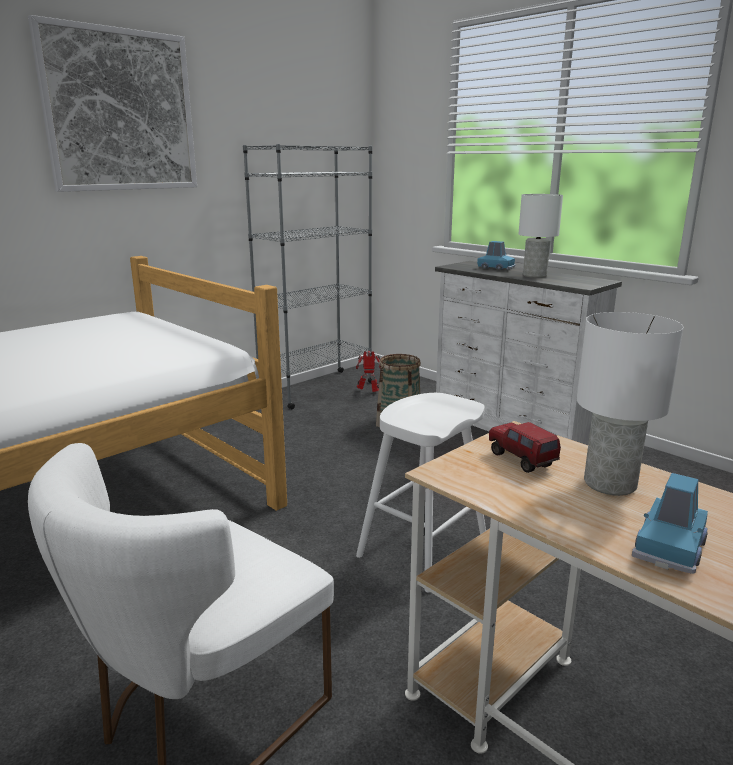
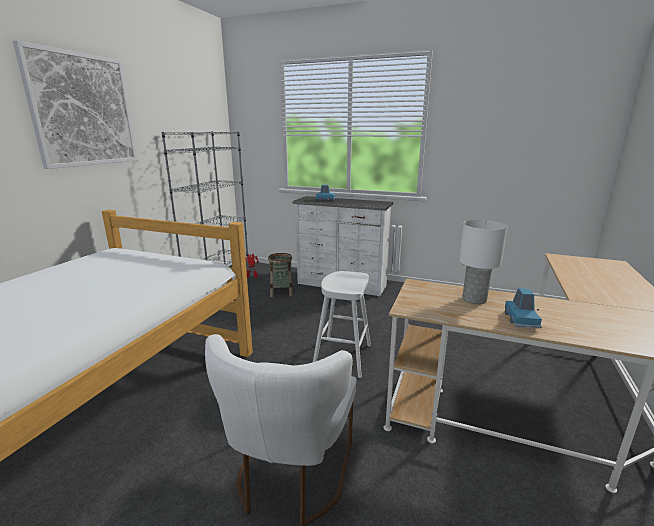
camera: 25 degrees left, 0 degrees up
(521, 461) = (430, 296): toy truck -> none
(535, 275) = (350, 202): white table lamp -> none

